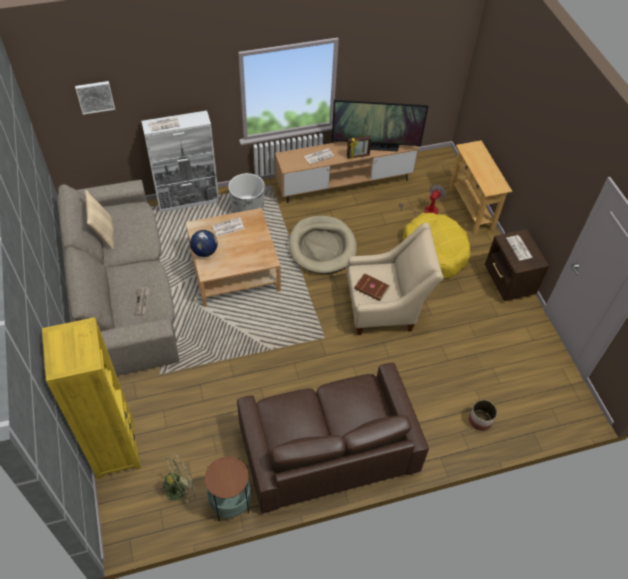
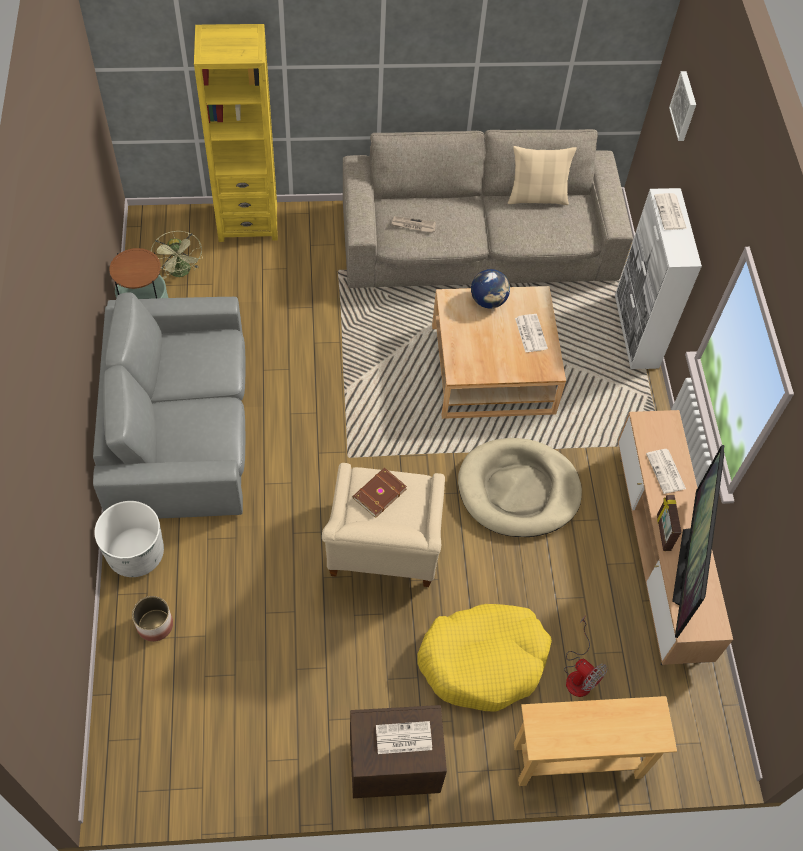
camera: 100 degrees right, 5 degrees up
(248, 208) = (613, 404): white planter -> white planter (136, 554)
(328, 447) = (180, 426): brown sofa -> grey sofa

